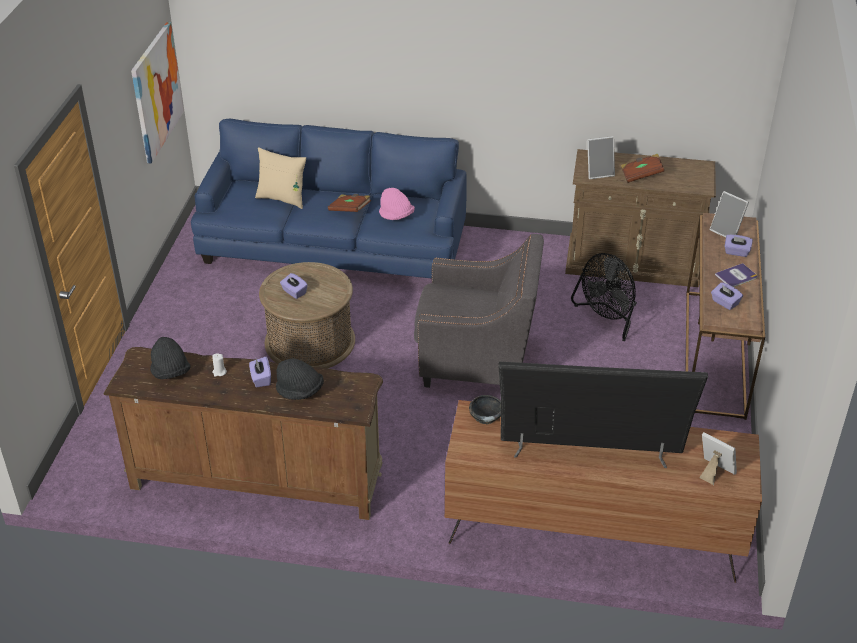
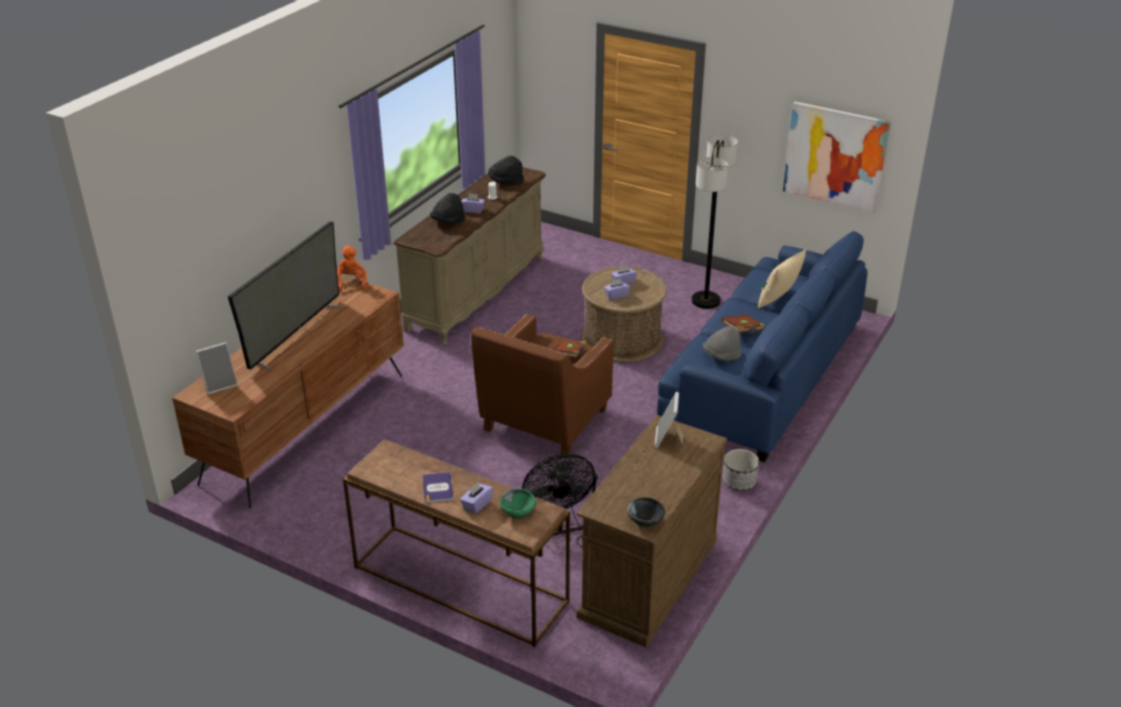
camera: 110 degrees right, 5 degrees down
(211, 300) = (706, 301): none -> floor lamp
(396, 216) = (721, 356): pink hat -> grey hat
(459, 447) = (350, 282): none -> orange plush toy
(476, 361) = (544, 421): grey armchair -> brown armchair
(486, 417) = (370, 299): black bowl -> black bowl (645, 521)
(494, 238) = (739, 482): none -> planter
(641, 175) = (648, 468): brown book -> brown book (569, 355)
(725, 303) = (403, 463): purple tissue box -> purple tissue box (616, 295)
(727, 231) = (518, 512): picture frame -> green bowl

